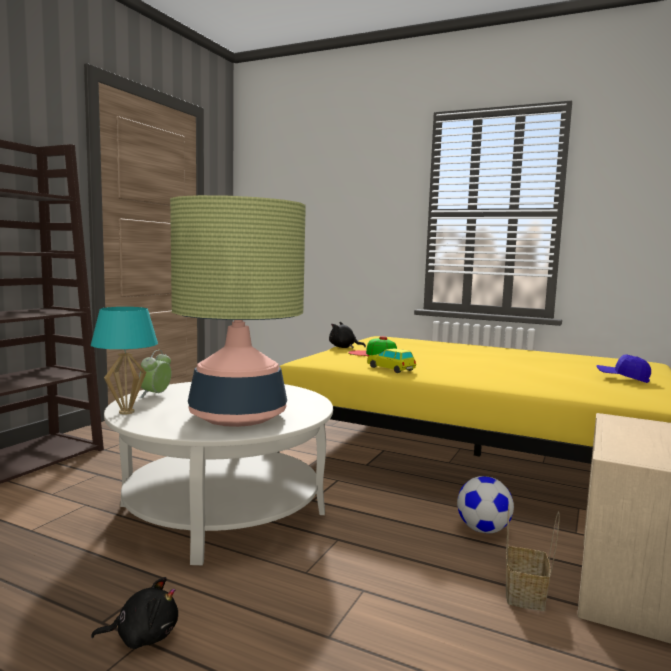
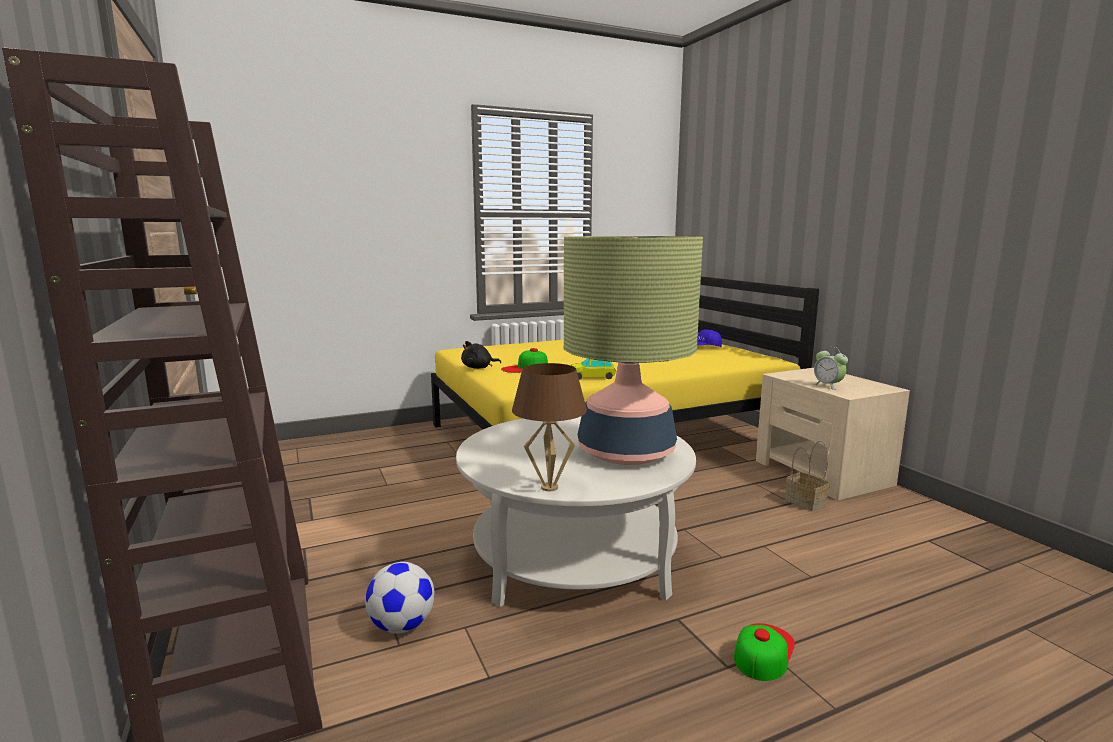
camera: 50 degrees left, 5 degrees up
(126, 412) = (549, 488): turquoise table lamp -> brown table lamp
(143, 636) = (763, 650): black plush toy -> cap
(155, 395) = (498, 465): alarm clock -> alarm clock (828, 386)
(483, 530) = (719, 481): football -> football (401, 626)

